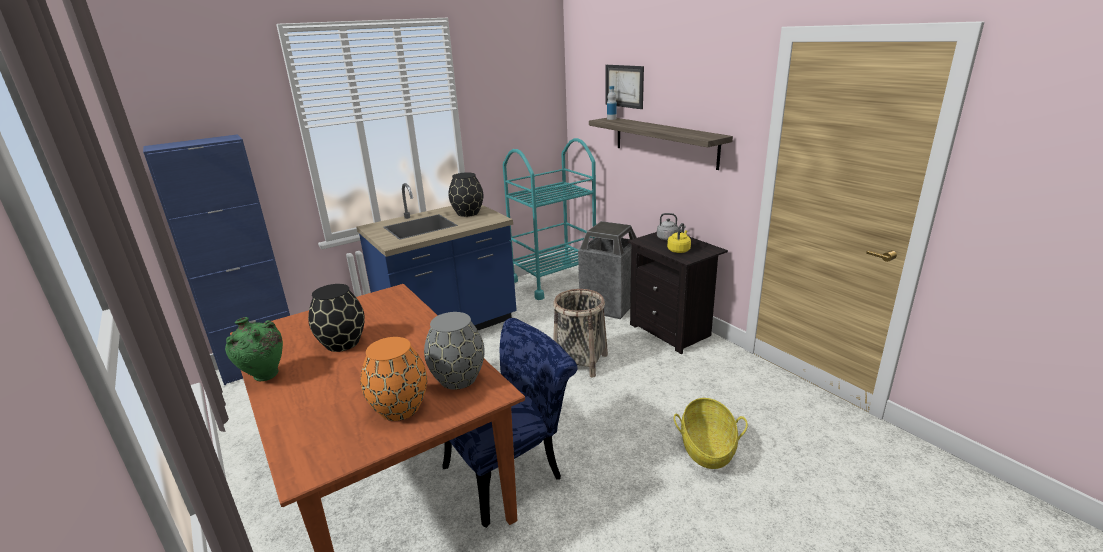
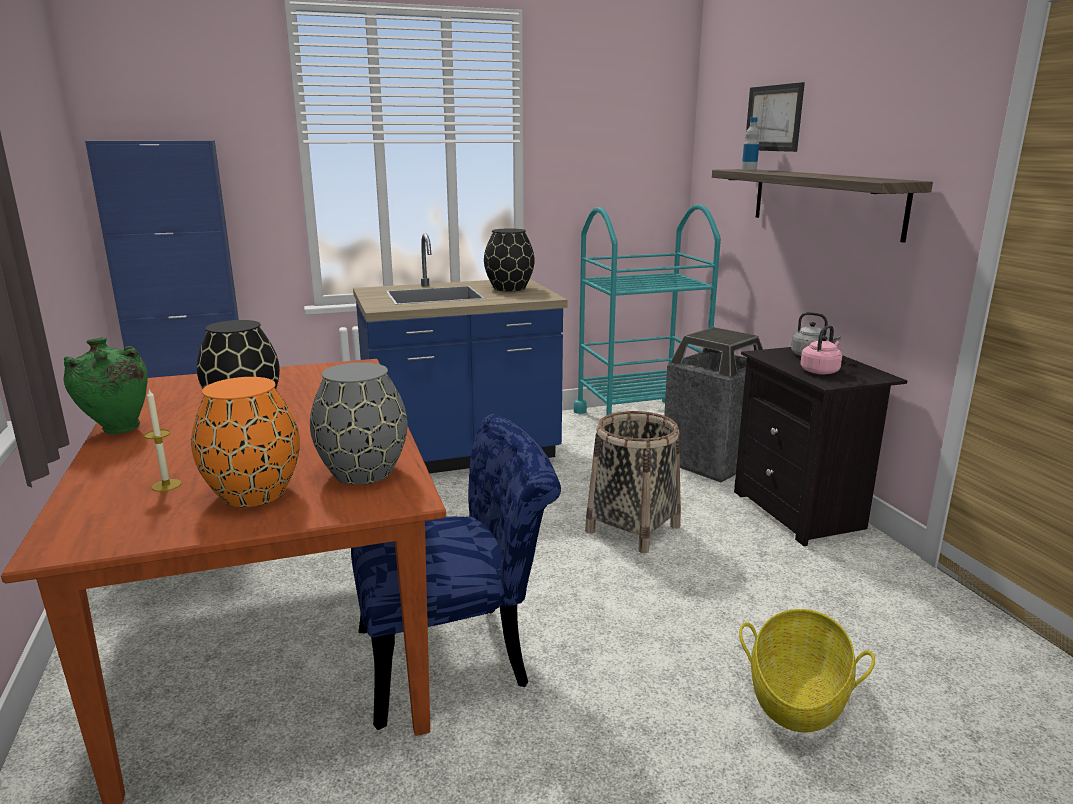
camera: 15 degrees right, 5 degrees down
(337, 414) = (166, 485): none -> candle
(679, 250) = (820, 371): yellow kettle -> pink kettle

